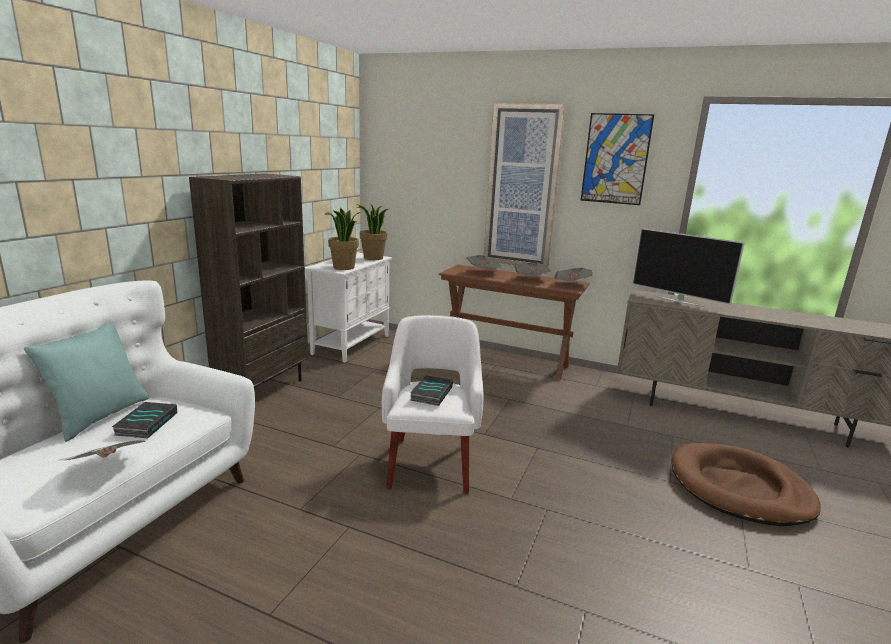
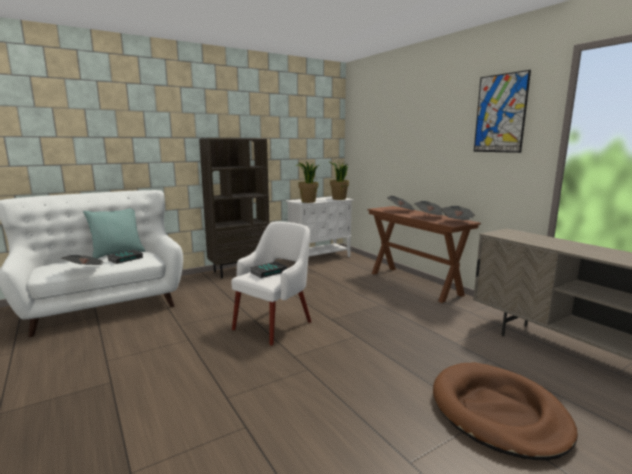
camera: 35 degrees right, 5 degrees down
(522, 187) = (434, 144): picture -> none
(678, 301) = (533, 239): television -> none

